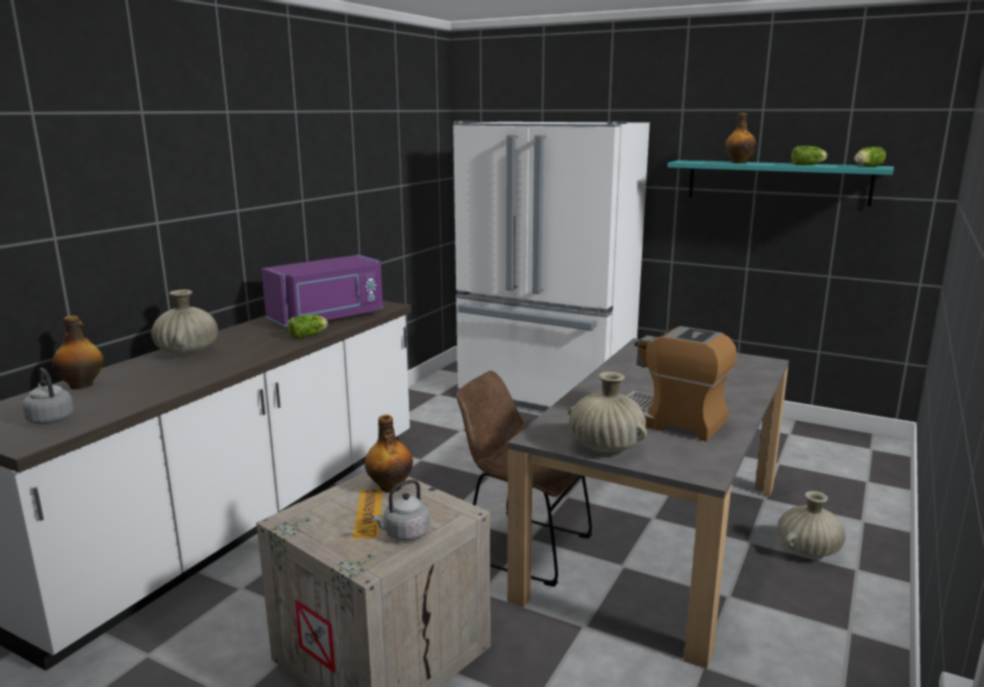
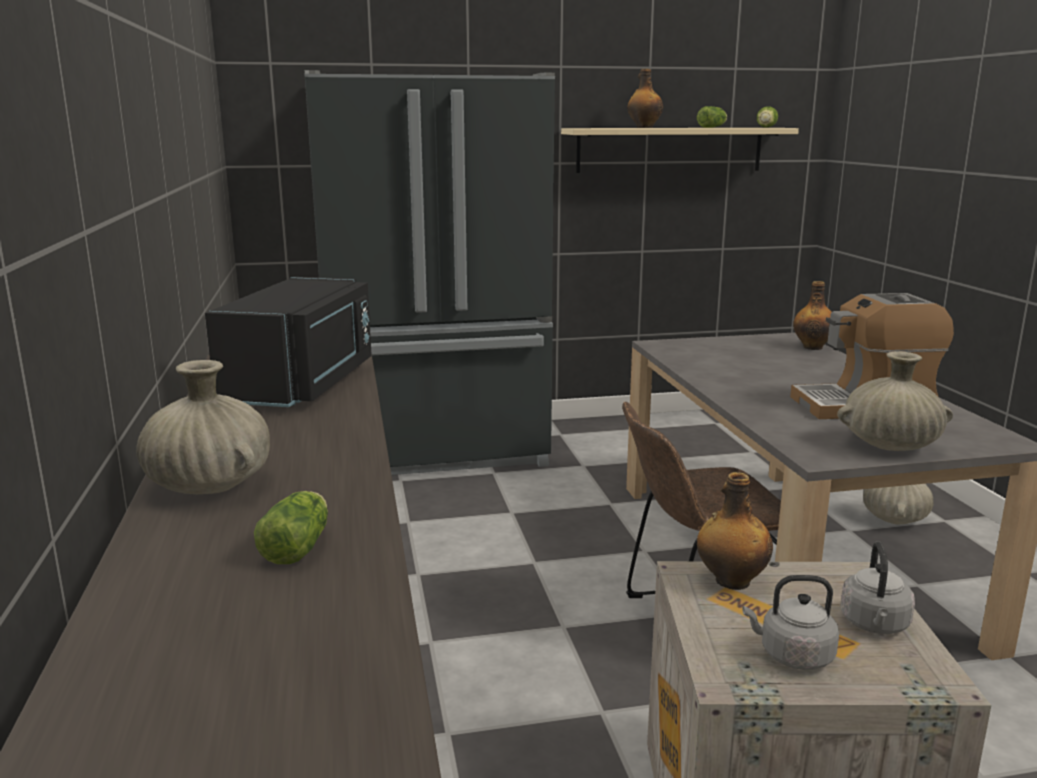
camera: 40 degrees left, 0 degrees up
(50, 419) = (274, 681): grey kettle -> grey kettle (792, 656)
(82, 385) = (157, 602): bottle -> bottle (812, 347)
(309, 335) = (347, 412): lettuce -> lettuce (299, 546)
(328, 318) = (304, 384): purple microwave -> black microwave
(545, 396) = (439, 452): white fridge -> black fridge
(777, 182) = (670, 150): turquoise shelf -> beige shelf

